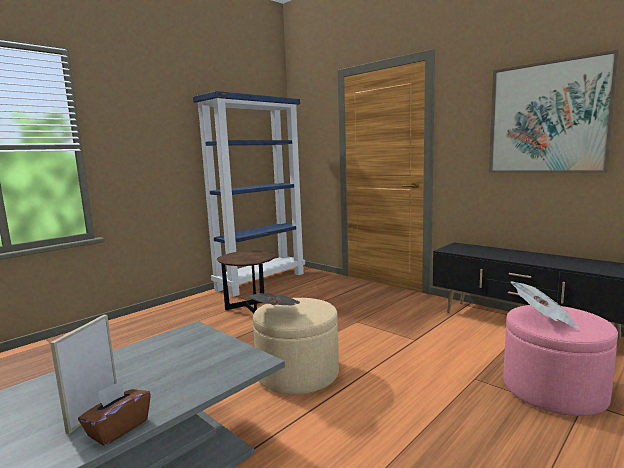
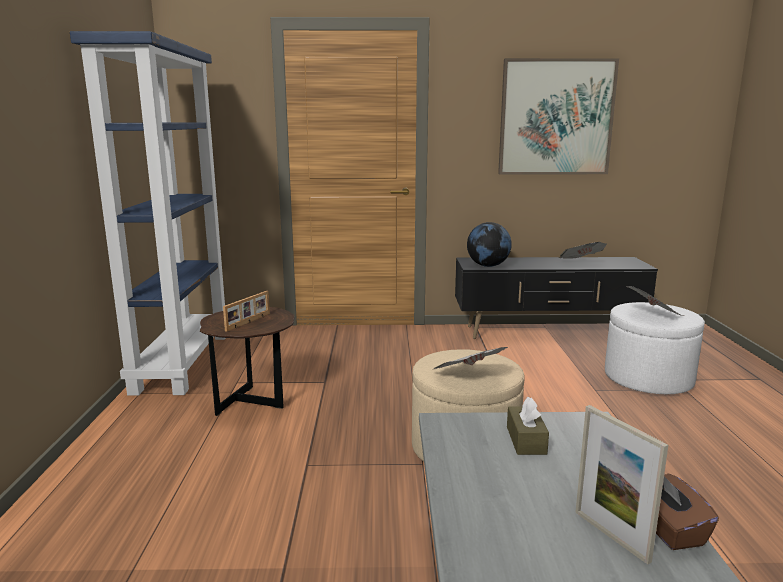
camera: 45 degrees left, 5 degrees up
(198, 353) = (526, 440): none -> brown tissue box
(243, 258) = (249, 322): none -> picture frame
(460, 251) = (488, 266): none -> globe
(553, 390) = (648, 378): pink ottoman -> white ottoman
(559, 261) = (581, 263): none -> newspaper

